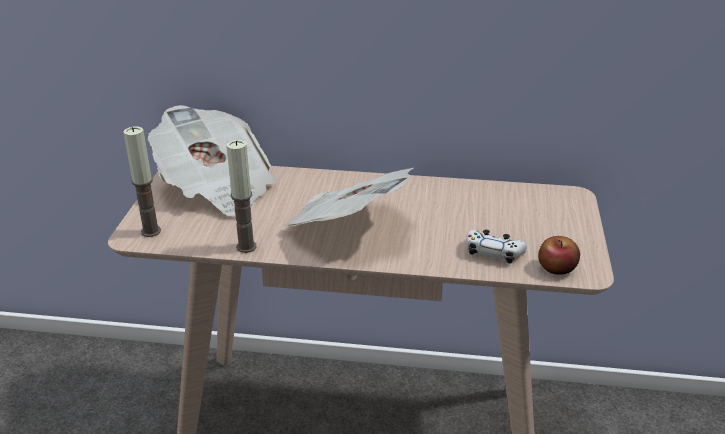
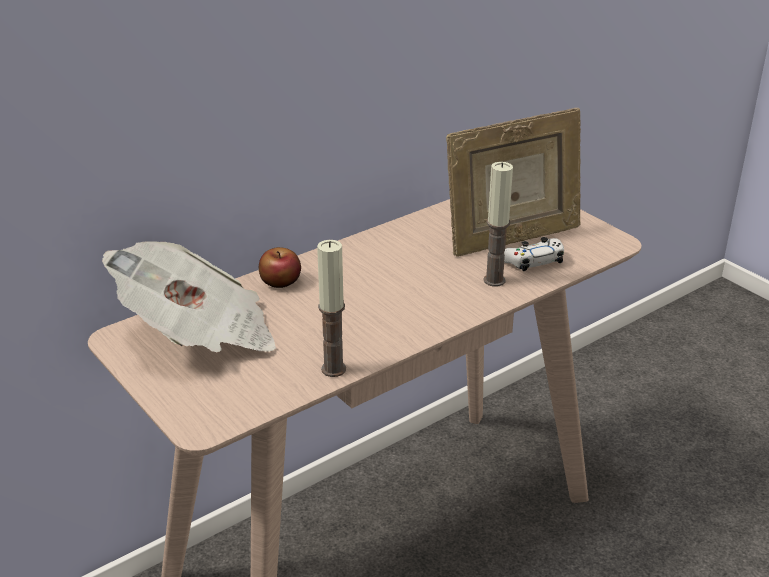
camera: 45 degrees left, 0 degrees up
(151, 231) = (210, 411): candle -> candle (494, 280)
(347, 226) = (389, 302): newspaper -> none
(505, 230) = (512, 240): none -> picture frame
(557, 268) = (592, 249): apple -> apple (280, 281)

